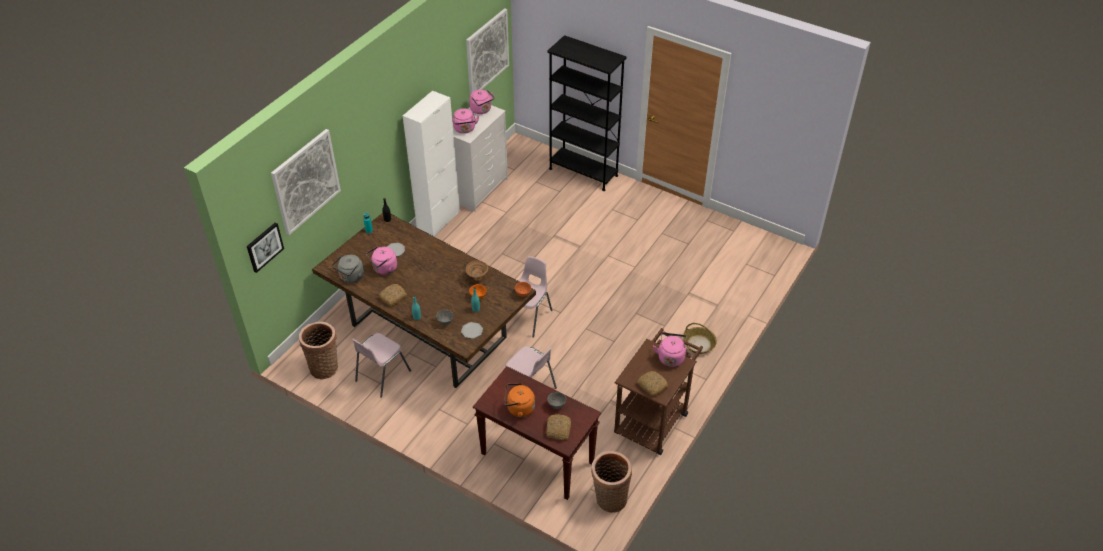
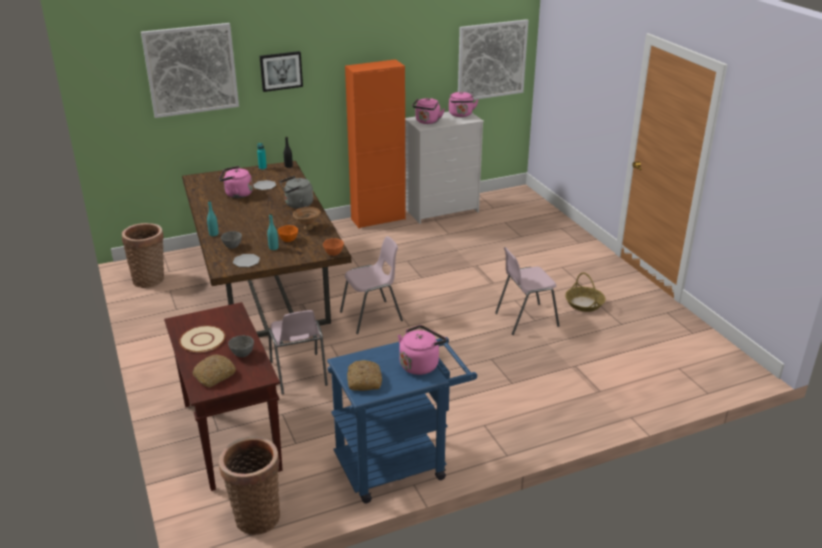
camera: 35 degrees right, 15 degrees down
(264, 246) = (121, 114): picture -> picture (281, 71)
(351, 277) = (202, 190): grey kettle -> grey kettle (297, 205)
(382, 376) = (185, 305): pink chair -> pink chair (525, 319)
(393, 297) = (216, 214): bread -> none
(438, 221) = (378, 219): white cabinet -> orange cabinet
(519, 408) = (202, 340): orange kettle -> beige plate
(583, 172) = (563, 230): black bookcase -> none
(654, 418) = (400, 463): brown cart -> blue cart
(699, 344) = (535, 418): basket -> basket (584, 304)

